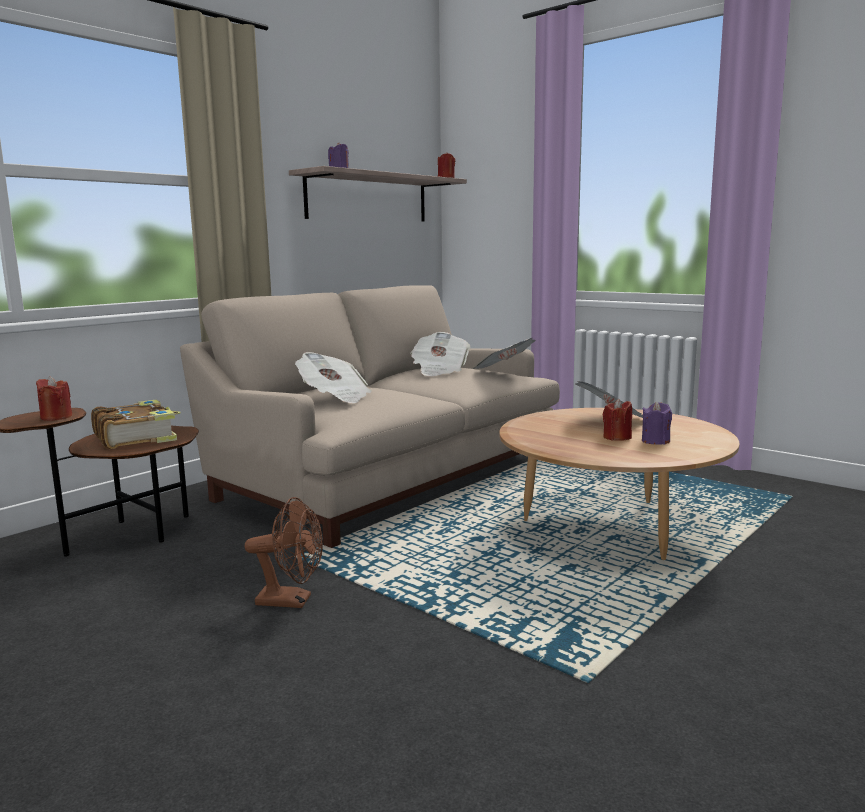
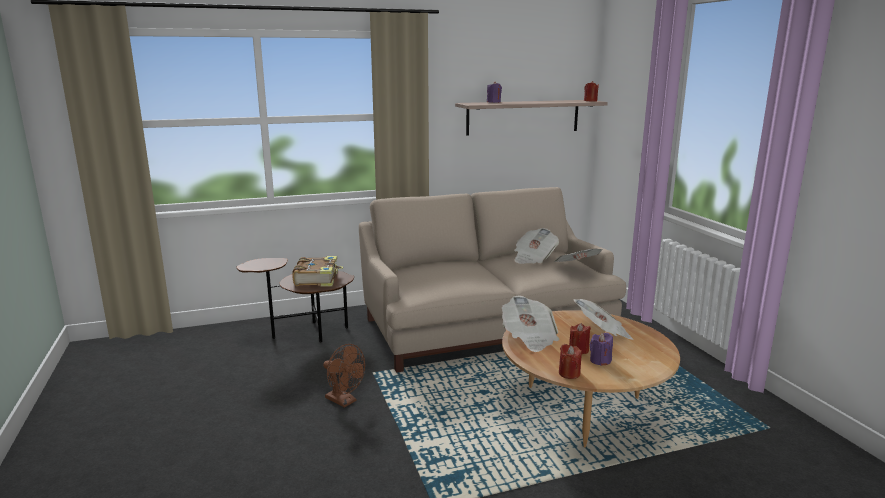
camera: 30 degrees right, 5 degrees up
(56, 417) = (268, 265): red candle -> red candle (569, 373)
(335, 397) = (431, 273): newspaper -> newspaper (529, 338)

